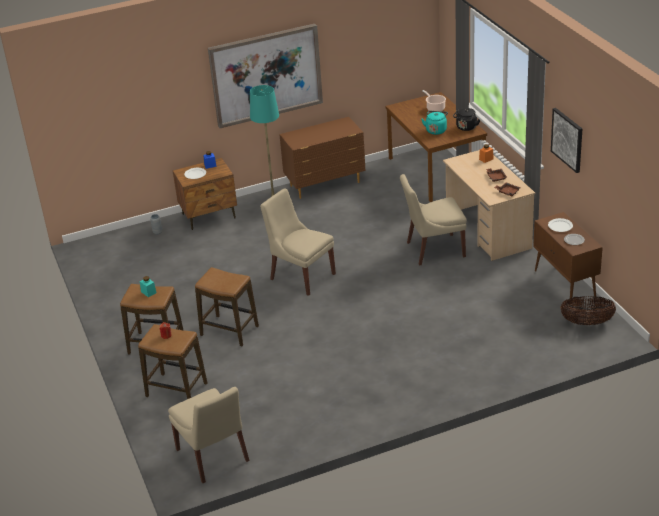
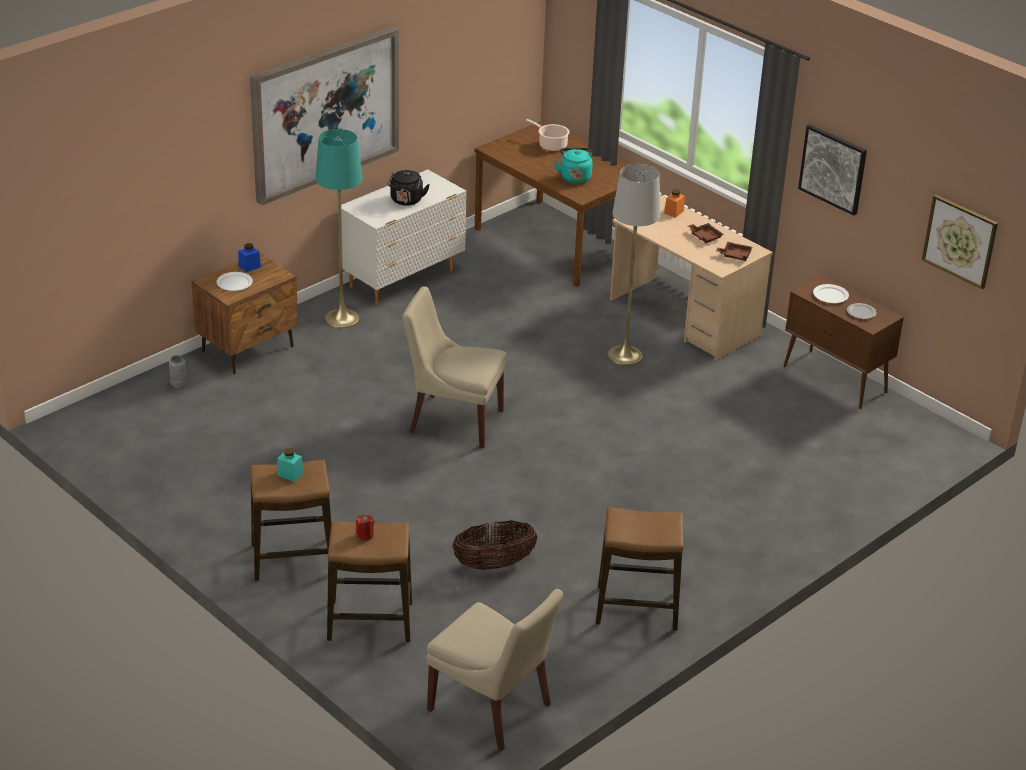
camera: 25 degrees left, 0 degrees up
(229, 331) = (395, 519): stool -> stool (636, 608)
(325, 184) = (403, 279): brown dresser -> white dresser
(433, 250) = (625, 356): beige chair -> grey floor lamp
(466, 128) = (615, 170): black kettle -> black kettle (406, 201)
(587, 322) = (895, 427): basket -> basket (494, 564)
(628, 198) = (960, 241): none -> picture

